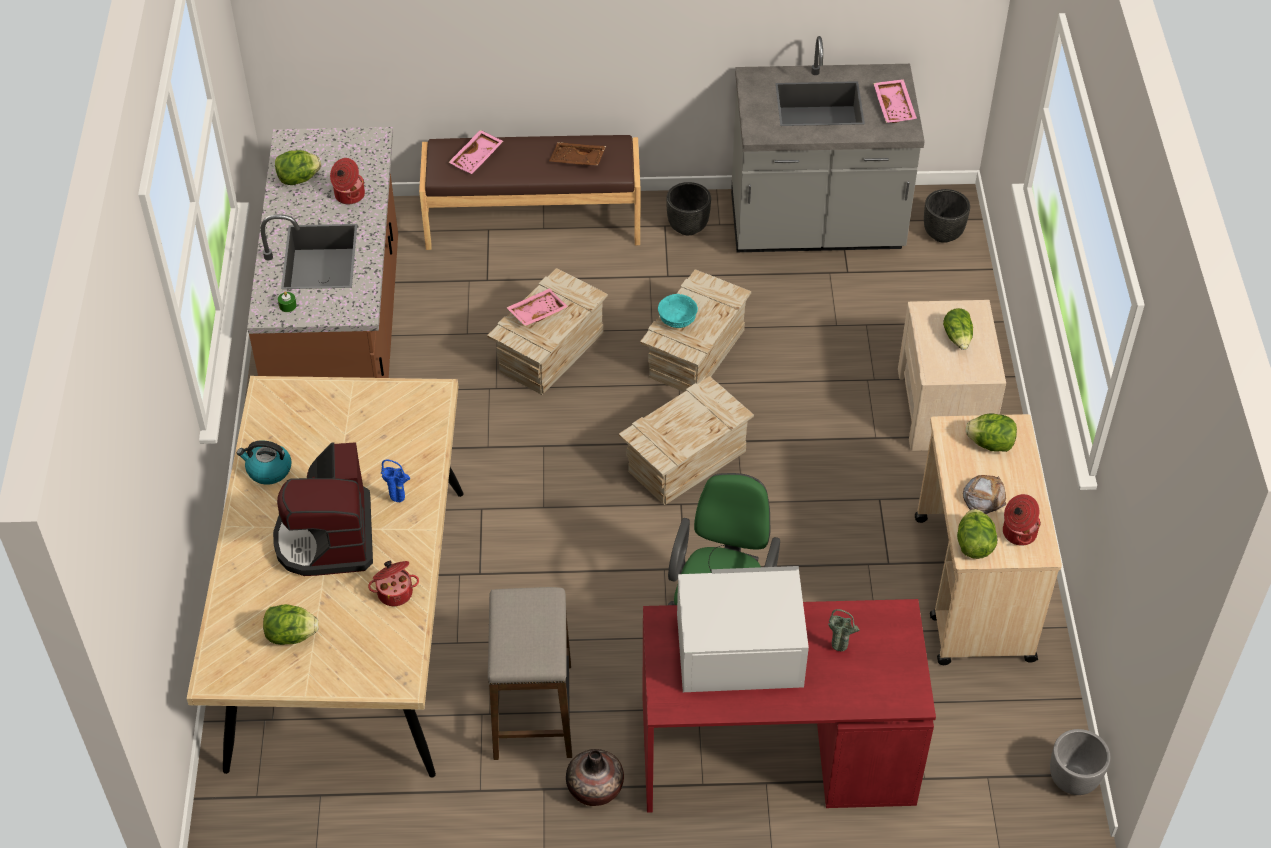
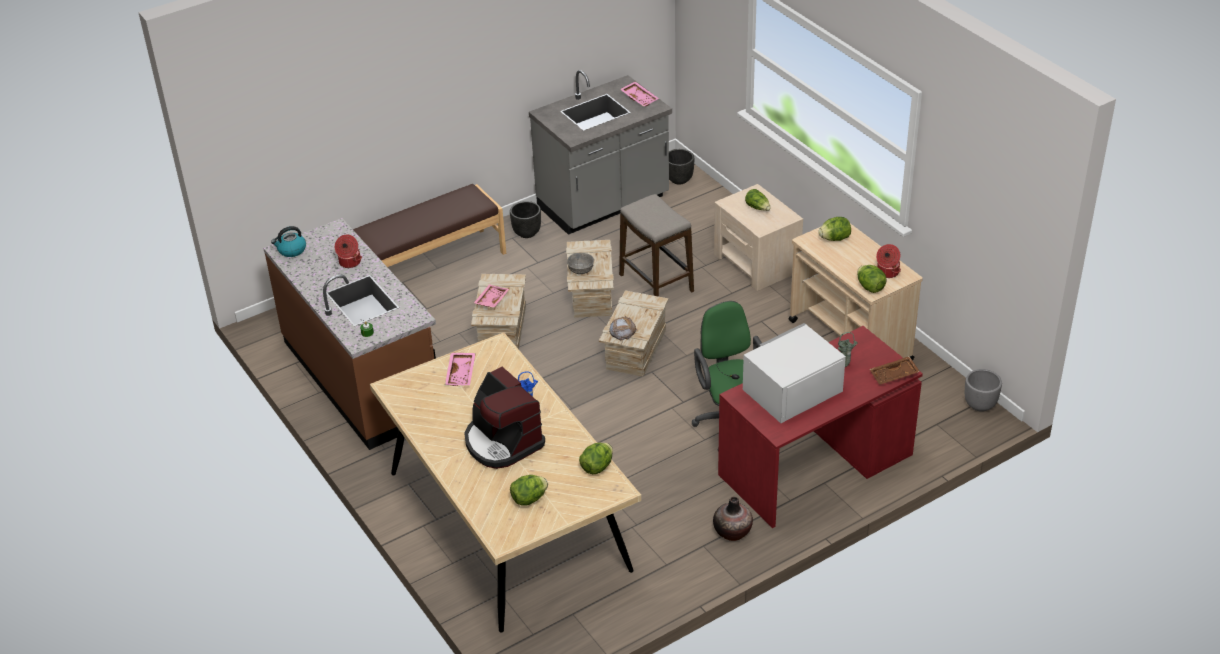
camera: 30 degrees left, 10 degrees down
(268, 470) = (431, 425): kettle -> kettle (291, 250)
(298, 179) = (307, 266): lettuce -> lettuce (597, 467)
(395, 592) = (571, 450): cooking pot -> none
(477, 158) = (387, 230): pink tray -> pink tray (461, 373)
(533, 711) = (661, 511): stool -> stool (656, 283)
(577, 160) = (452, 208): brown tray -> brown tray (894, 376)
(676, 320) = (580, 270): turquoise bowl -> grey bowl
(984, 497) = (854, 264): bread -> bread (622, 331)

